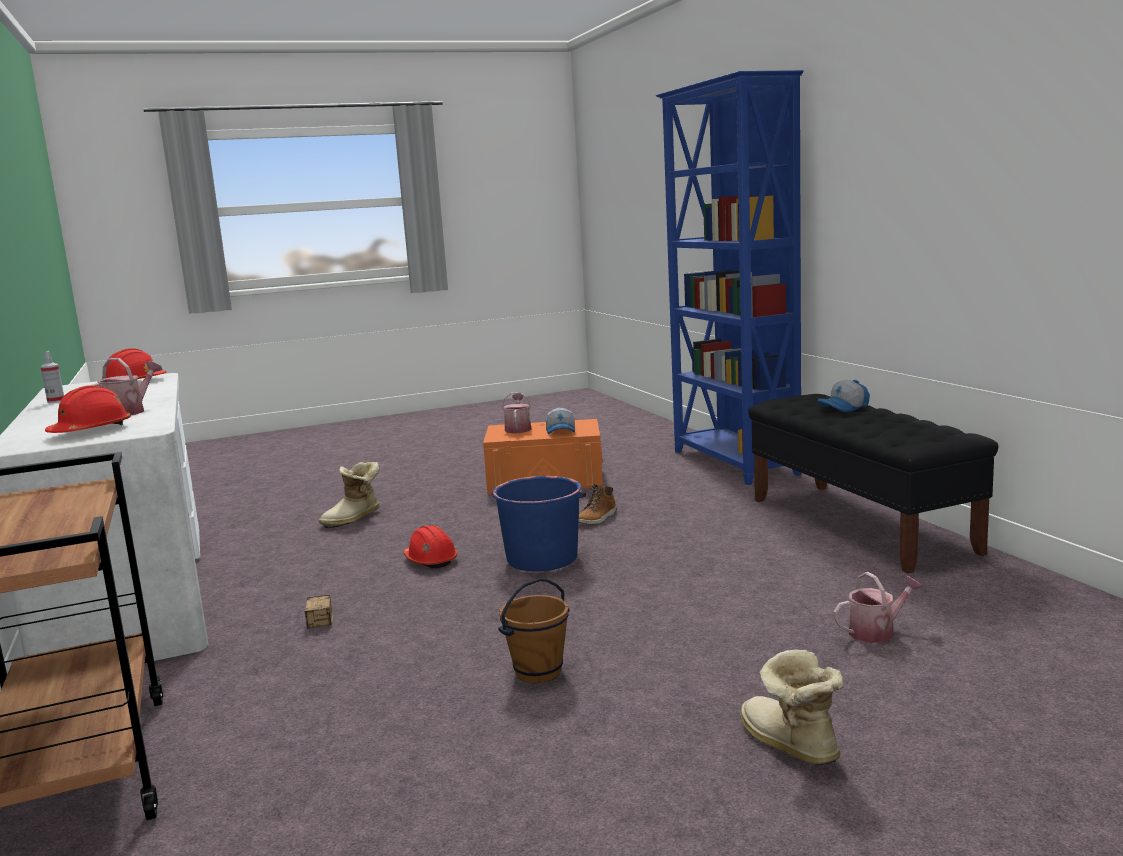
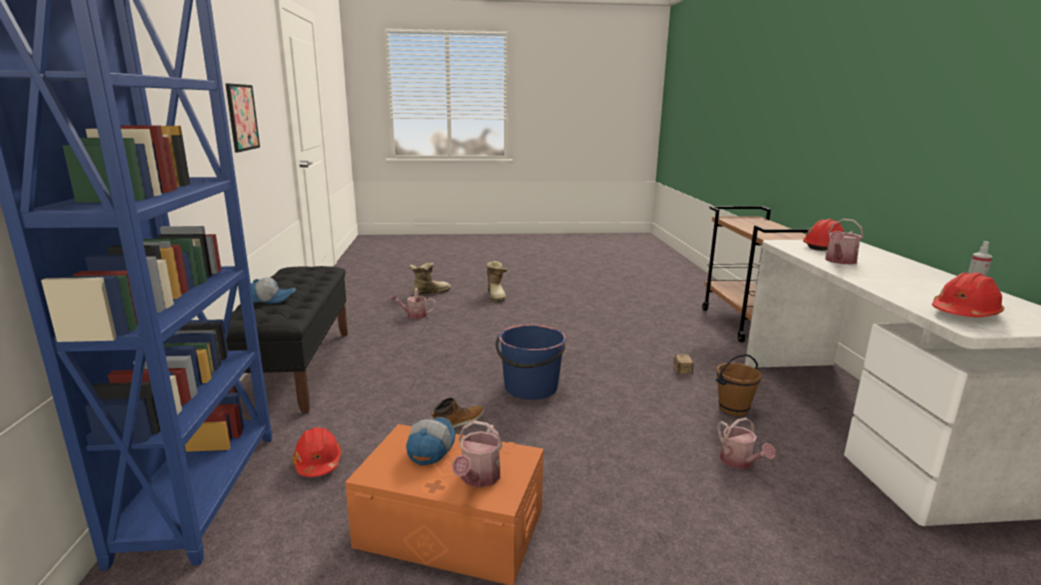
camera: 165 degrees left, 5 degrees up
(312, 540) = (740, 462): none -> watering can
(354, 518) = (709, 496): boot -> boot (429, 292)
(431, 560) = (615, 405): red hard hat -> red hard hat (318, 462)
(539, 672) = (565, 325): brown bucket -> brown bucket (733, 409)
(992, 184) = (242, 117): none -> picture

